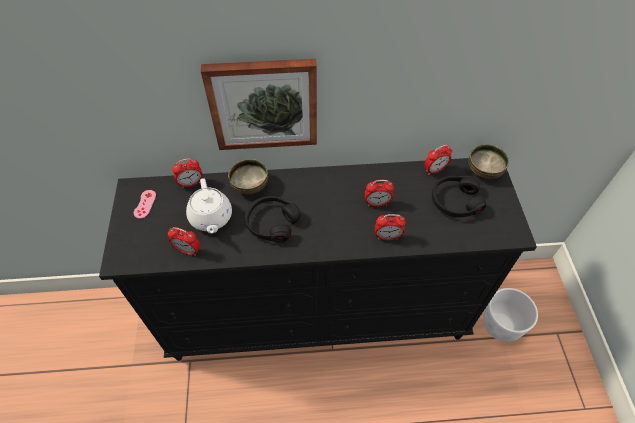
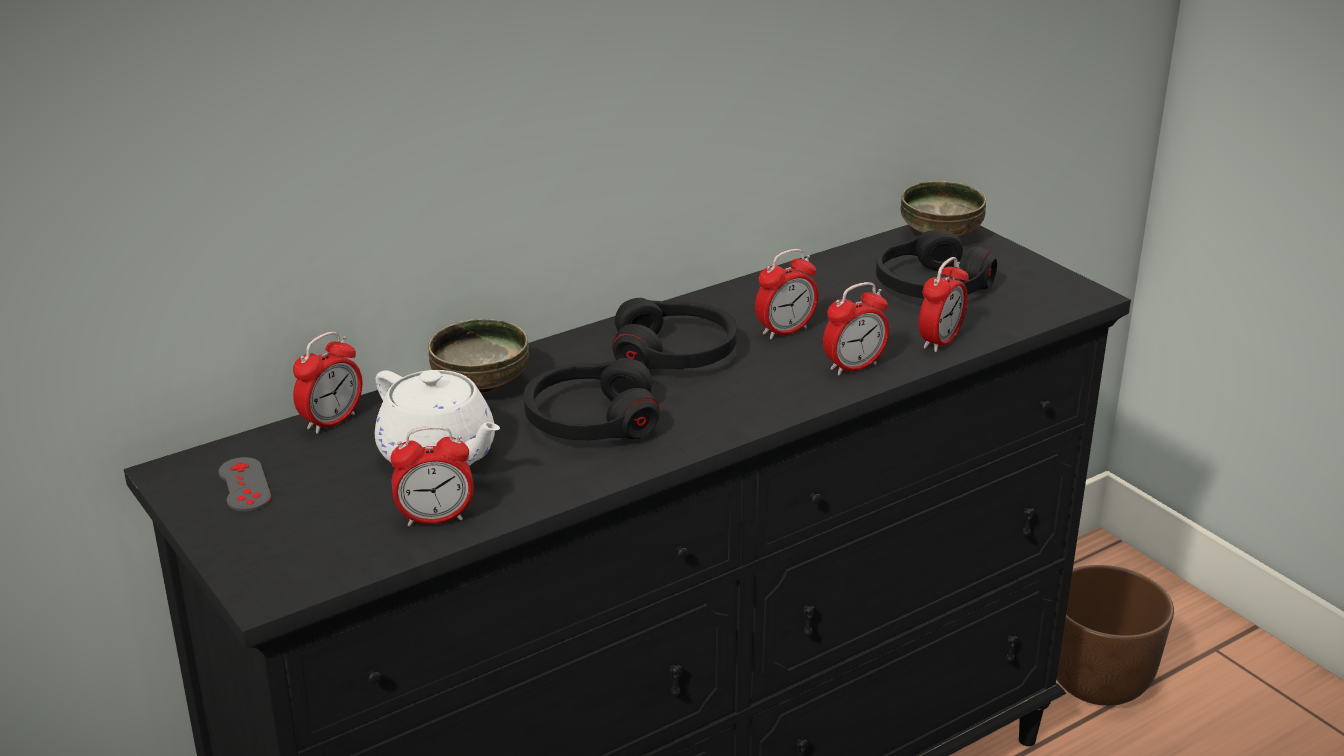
camera: 30 degrees left, 25 degrees down
(145, 204) = (244, 485): pink game controller -> grey game controller
(263, 104) = (482, 153): picture -> none
(327, 198) = (675, 353): none -> black headphones
(435, 170) = (849, 259): alarm clock -> alarm clock (940, 341)
(500, 326) = (1099, 684): white planter -> brown planter

